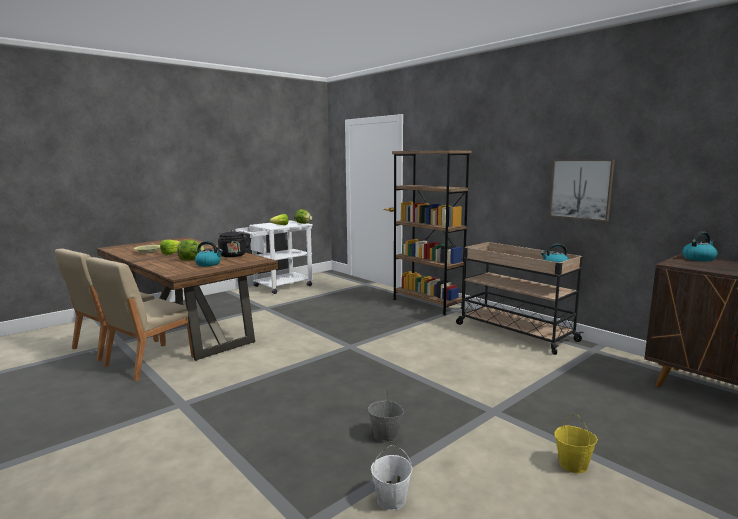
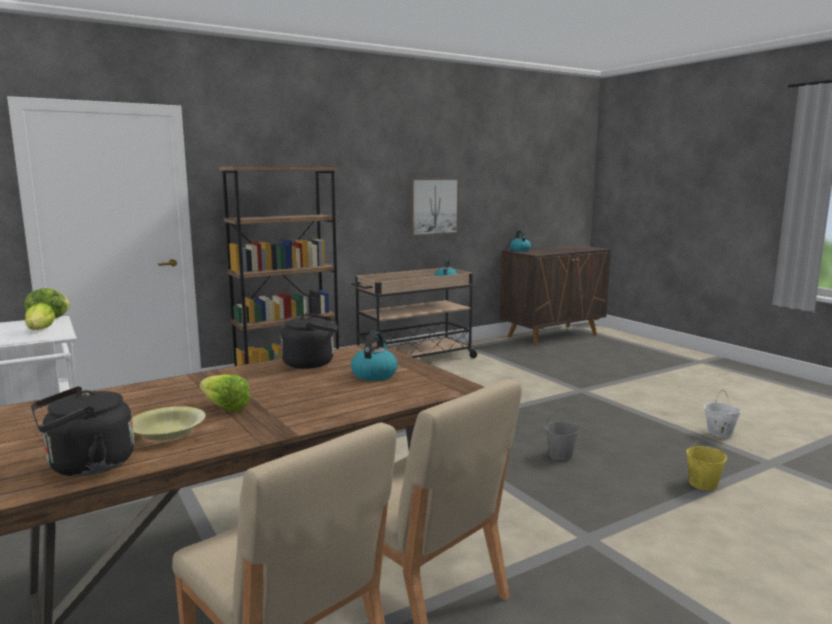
camera: 80 degrees left, 0 degrees up
(125, 250) = (86, 466): none -> black kettle
(191, 260) = (321, 387): lettuce -> none
(386, 435) = (631, 428): grey bucket -> grey bucket (561, 455)
(573, 465) = (650, 382): yellow bucket -> yellow bucket (702, 484)

